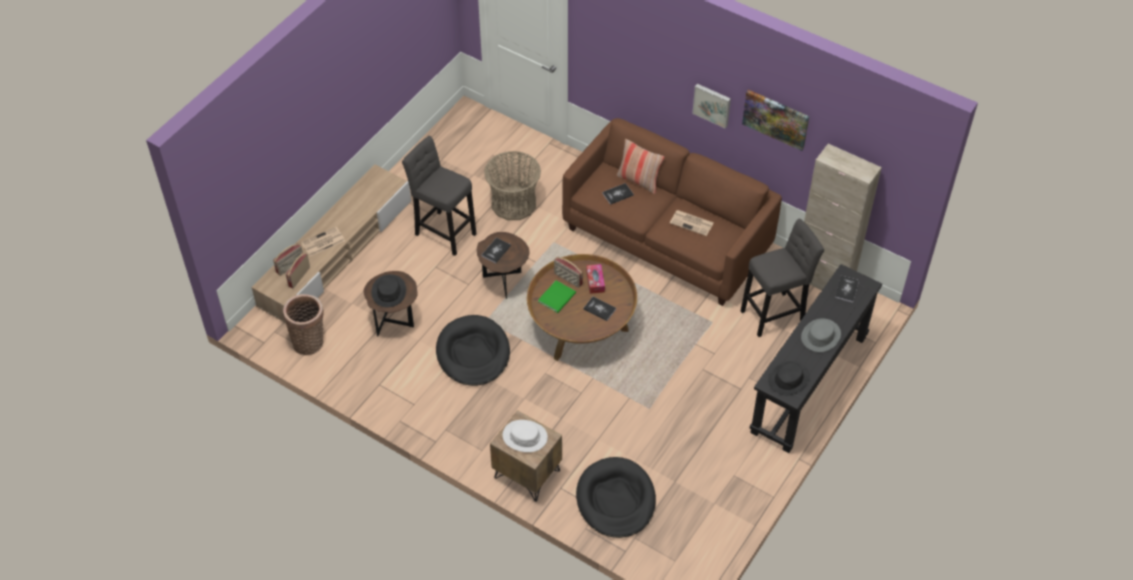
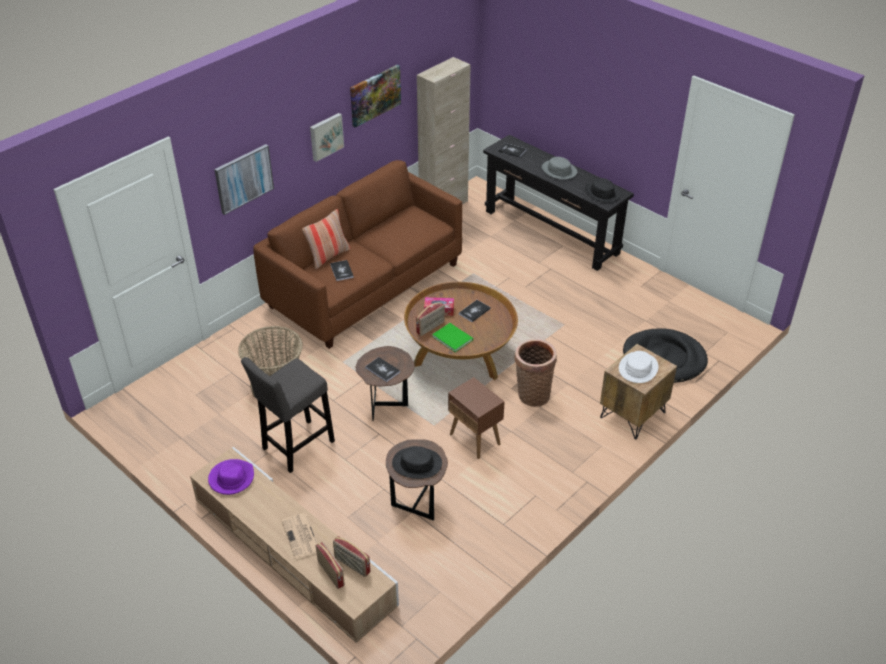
camera: 80 degrees left, 10 degrees down
(309, 342) = (426, 588): basket -> basket (532, 394)
(375, 188) = (231, 478): none -> purple hat
(473, 353) = (475, 439): black dog bed -> brown side table
(623, 65) = (243, 178): none -> picture
(692, 223) = (395, 231): newspaper -> none
(775, 314) = (473, 237): grey stool -> none

